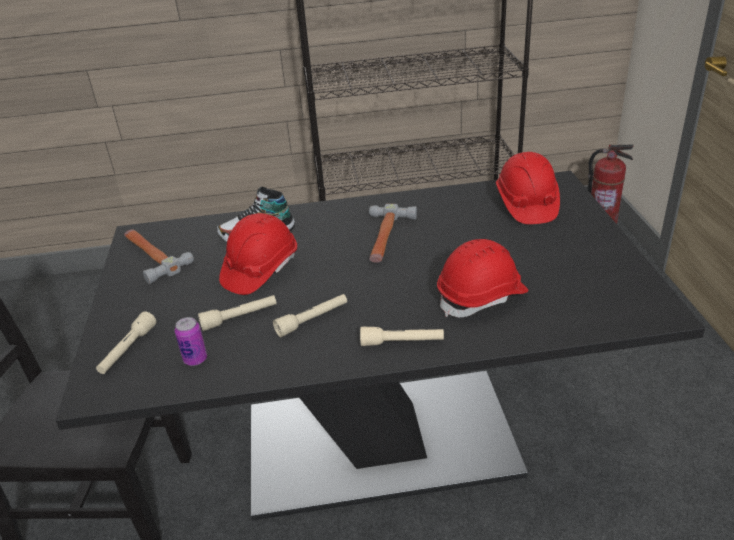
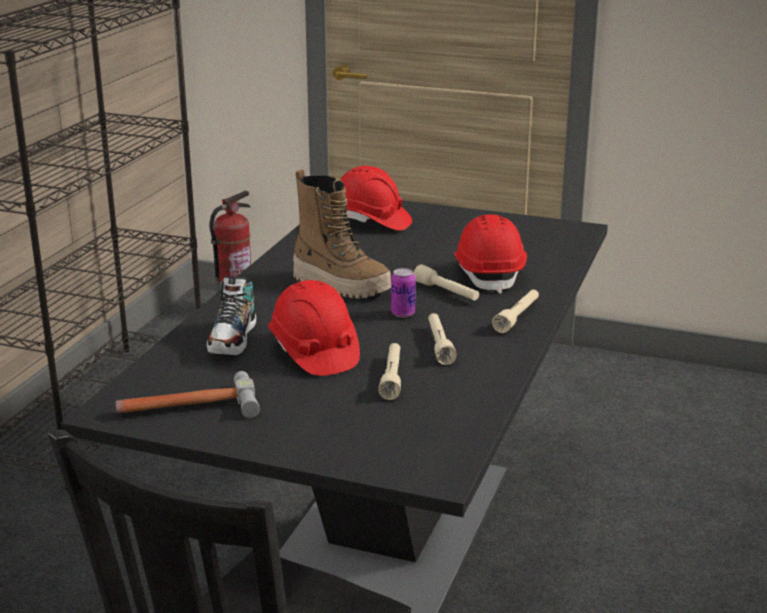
camera: 65 degrees left, 10 degrees down
(128, 350) = (379, 446): beige flashlight -> beige flashlight (446, 292)
(195, 359) = (439, 411): can -> can (403, 313)
(385, 239) = (341, 285): hammer -> boot

